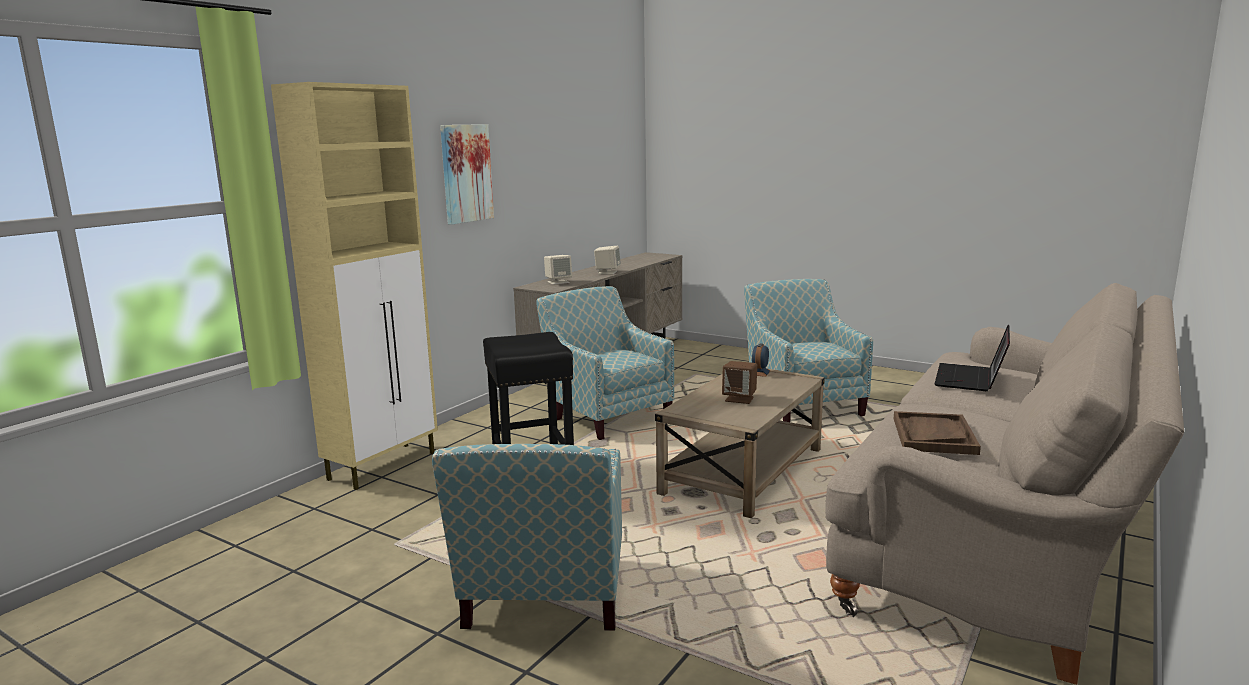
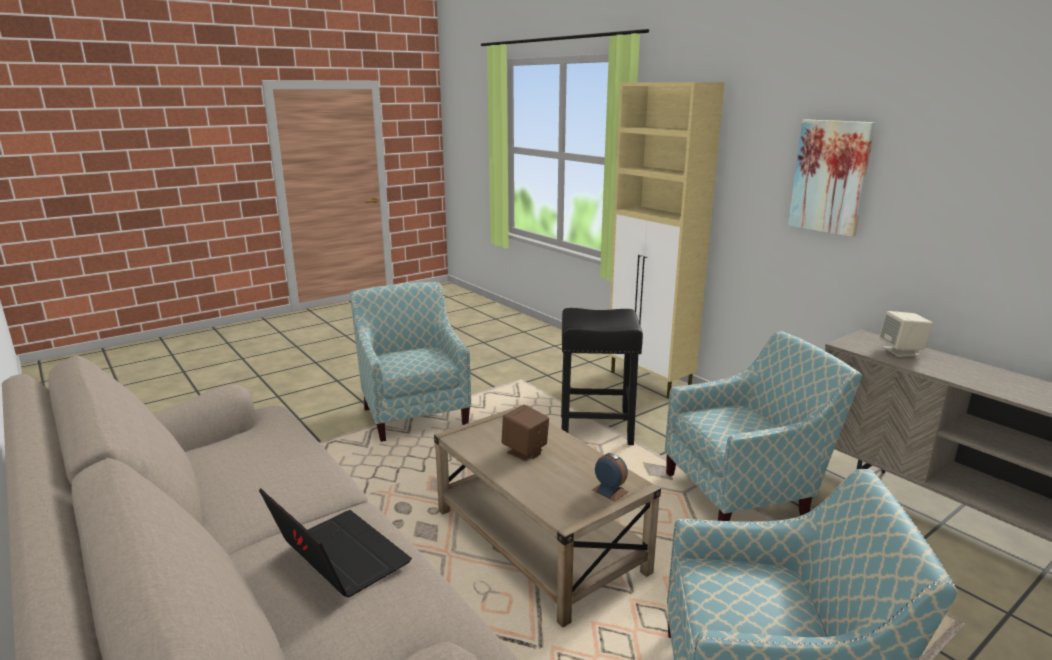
camera: 110 degrees right, 5 degrees up
(543, 603) = (413, 412): armchair -> armchair turned 45 degrees clockwise
(607, 272) = (1001, 388): beige speaker -> none
(933, 435) = (256, 450): brown tray -> none

